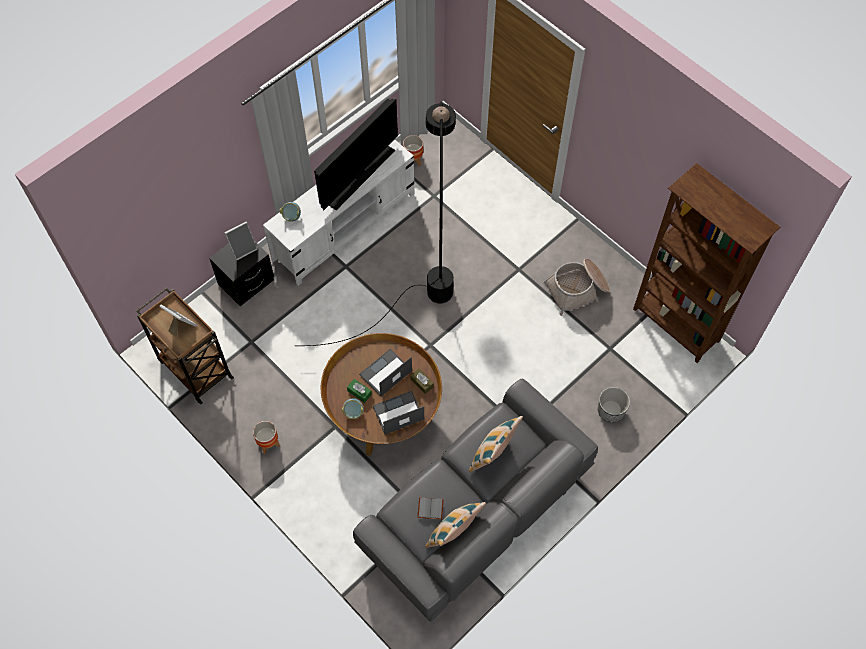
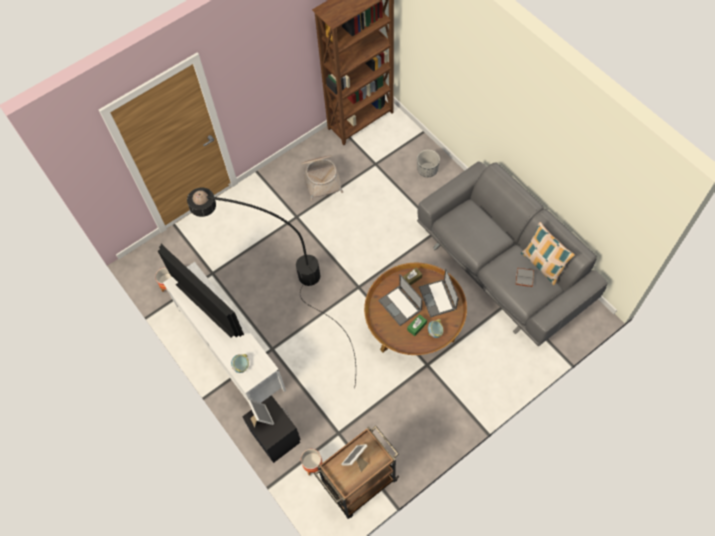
camera: 80 degrees left, 0 degrees up
(268, 443) = (439, 420): planter -> planter (313, 466)
(493, 454) = (480, 231): pillow -> none

